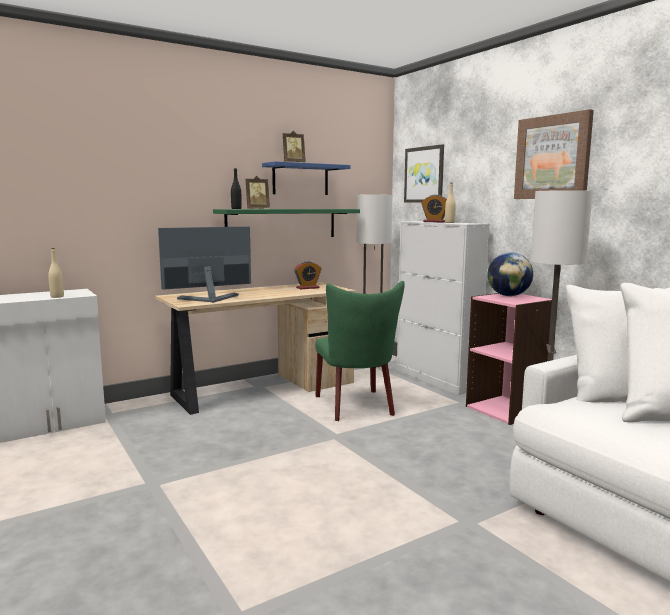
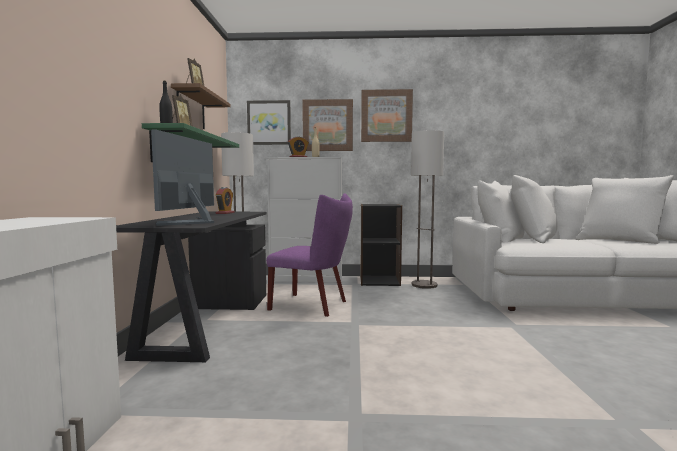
camera: 55 degrees left, 5 degrees down
(57, 297) = (57, 221): beige bottle -> none
(260, 388) = (208, 321): beige desk -> black desk
(300, 179) = (191, 109): blue shelf -> brown shelf
(356, 407) = (313, 305): green chair -> purple chair
(480, 176) = (327, 125): none -> picture
(506, 409) = (379, 281): pink bookcase -> black bookcase
(508, 295) = (373, 204): globe -> none

